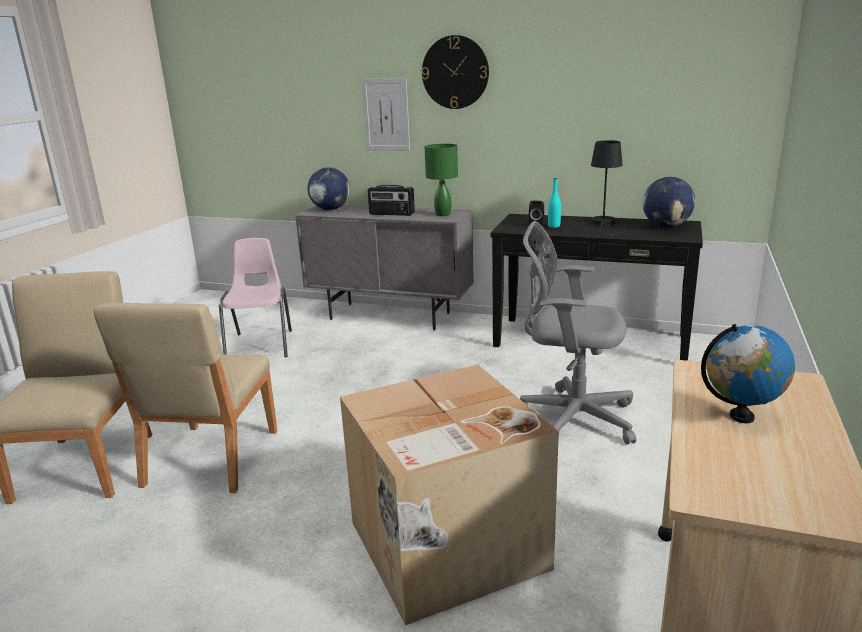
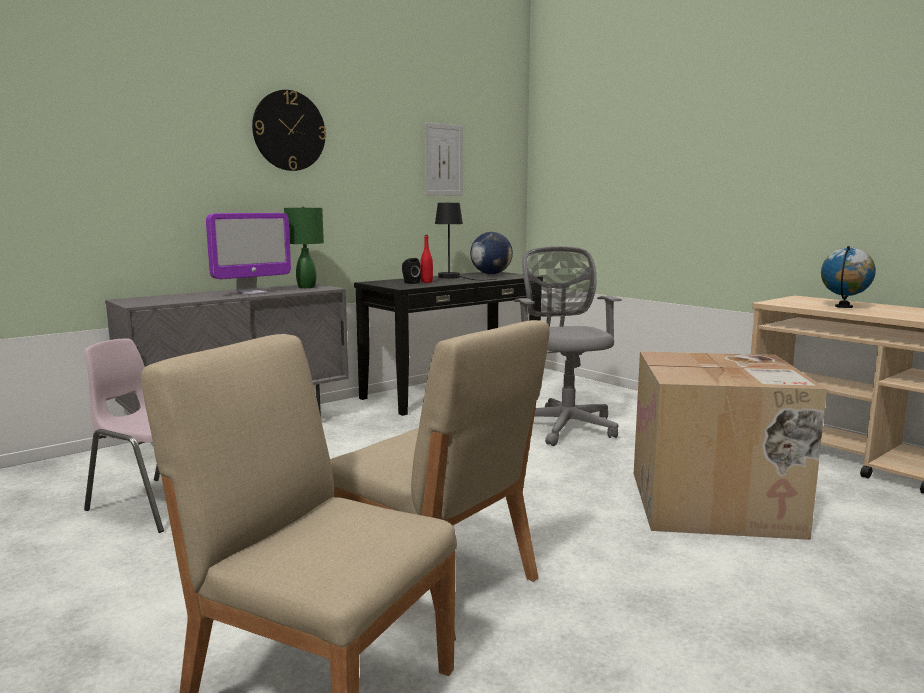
camera: 60 degrees left, 10 degrees down
(330, 209) = (152, 299): globe -> none
(386, 115) = (205, 174): picture -> picture (443, 160)
(391, 214) = (252, 293): radio -> monitor
(554, 226) = (426, 282): turquoise bottle -> red bottle
(571, 416) = (565, 425): grey office chair -> grey office chair turned 120 degrees clockwise

